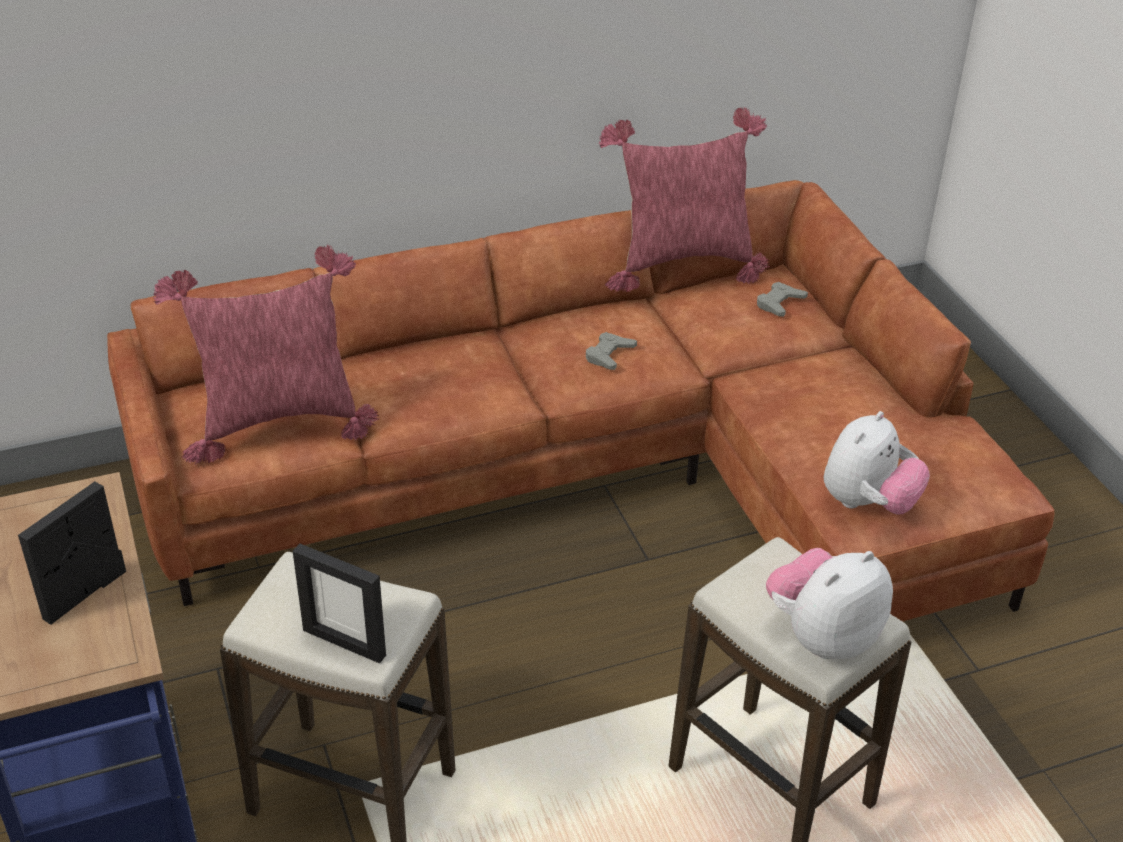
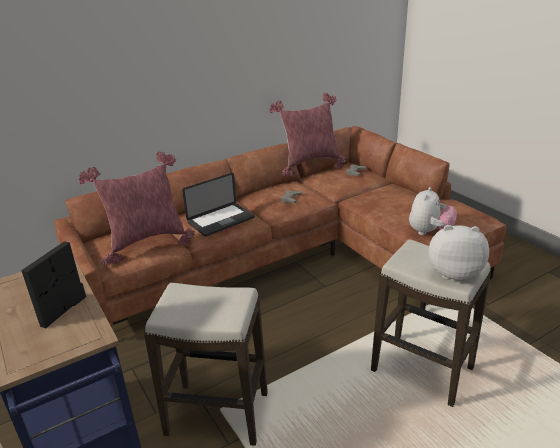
camera: 10 degrees left, 10 degrees down
(345, 641) = (214, 315): picture frame -> none
(442, 390) = (221, 220): none -> laptop
(822, 636) = (453, 273): plush toy -> plush toy turned 60 degrees clockwise

